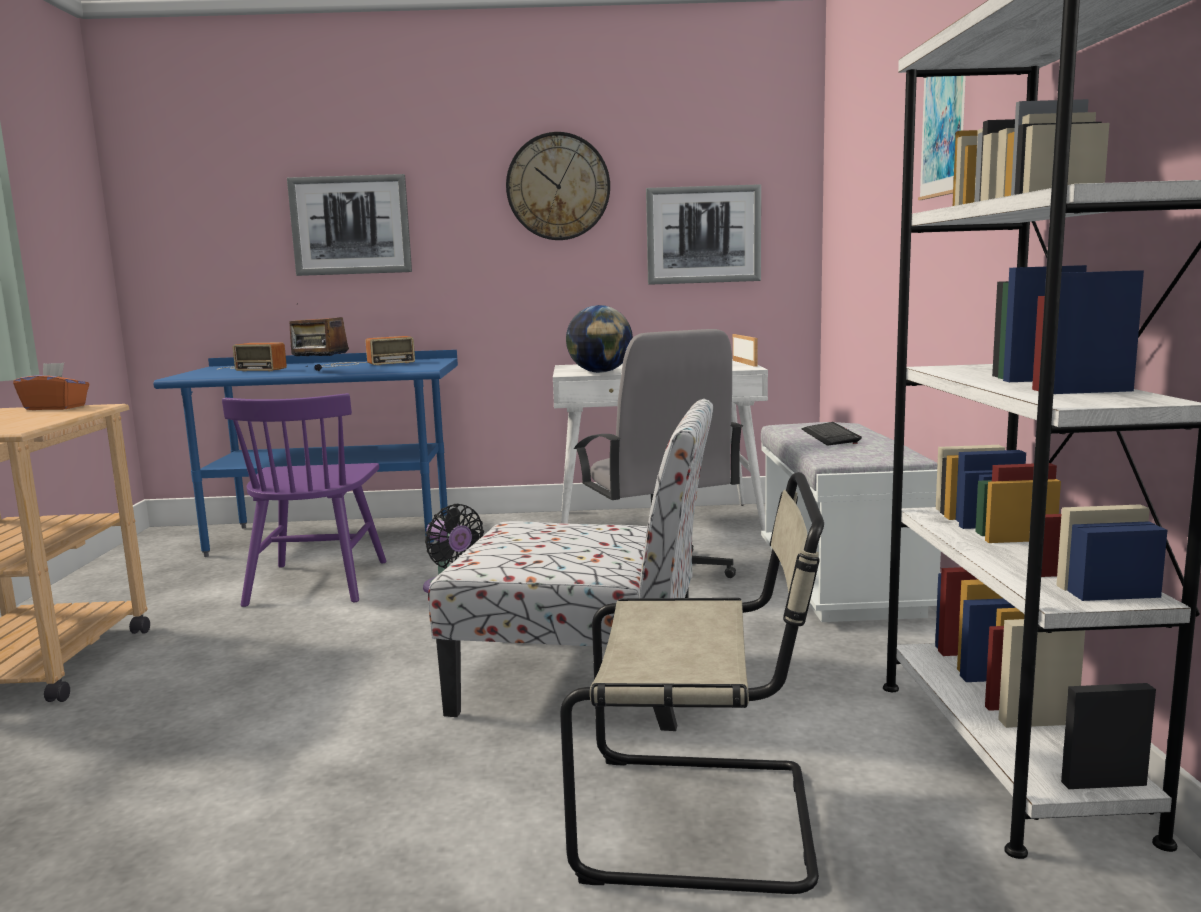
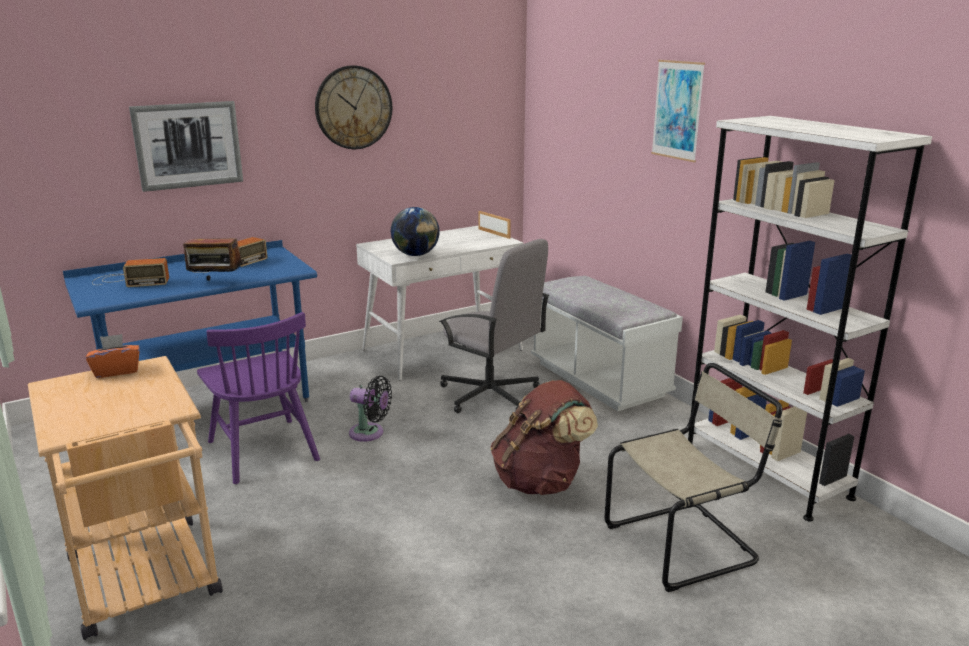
camera: 30 degrees left, 10 degrees up
(586, 681) = (541, 482): chair -> brown backpack
(703, 235) = (453, 139): picture -> none
(830, 436) = (595, 294): keyboard -> none

